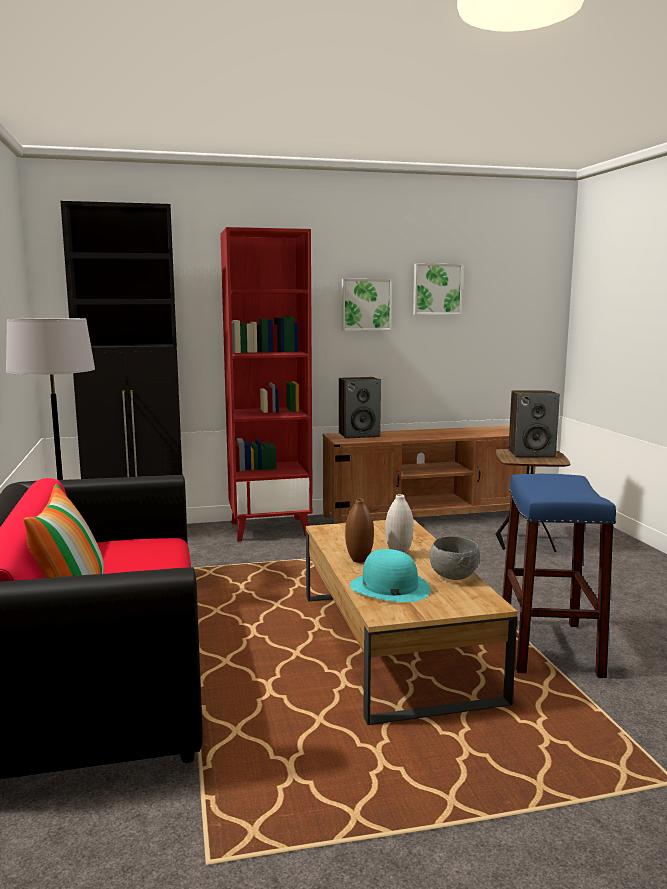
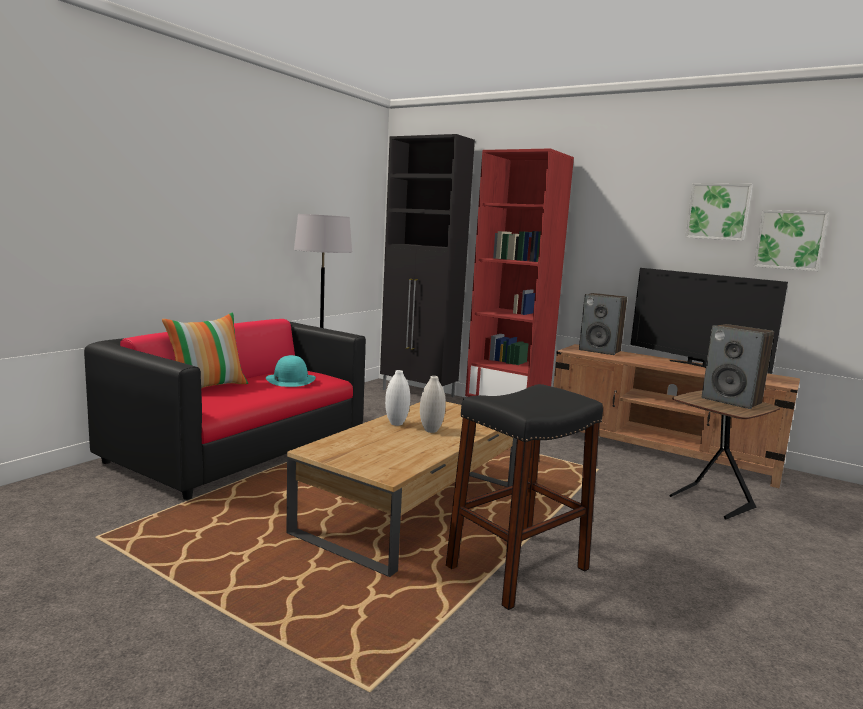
camera: 45 degrees right, 0 degrees up
(359, 560) = (396, 423): brown vase -> white vase
(366, 304) = (635, 224): picture -> picture (790, 240)
(389, 587) = (363, 441): turquoise hat -> turquoise hat (290, 380)
(444, 431) = (695, 365): none -> television
(454, 577) = (421, 454): grey bowl -> none
(549, 647) = (518, 568): blue stool -> black stool

